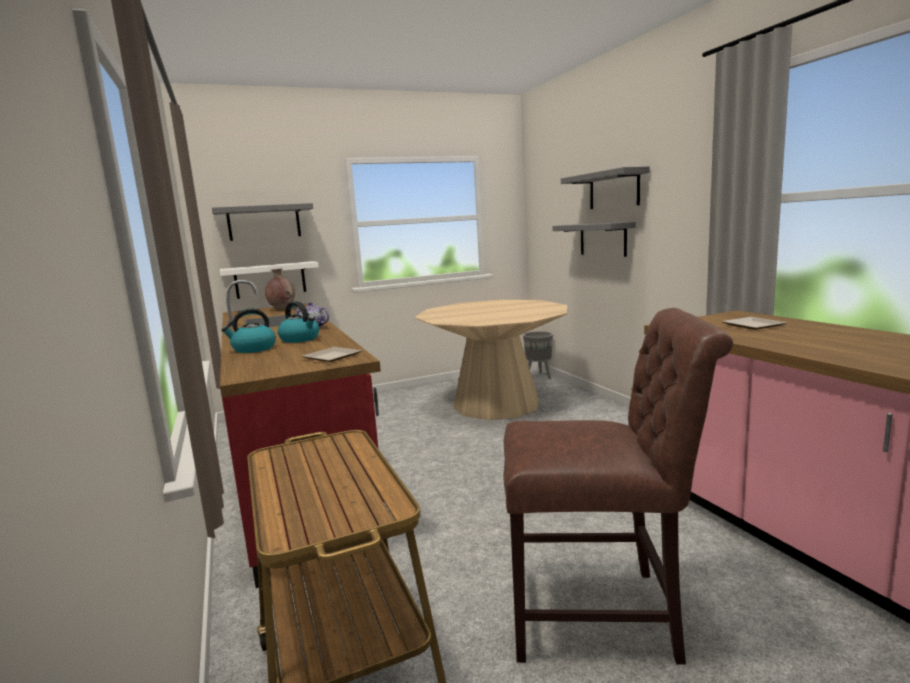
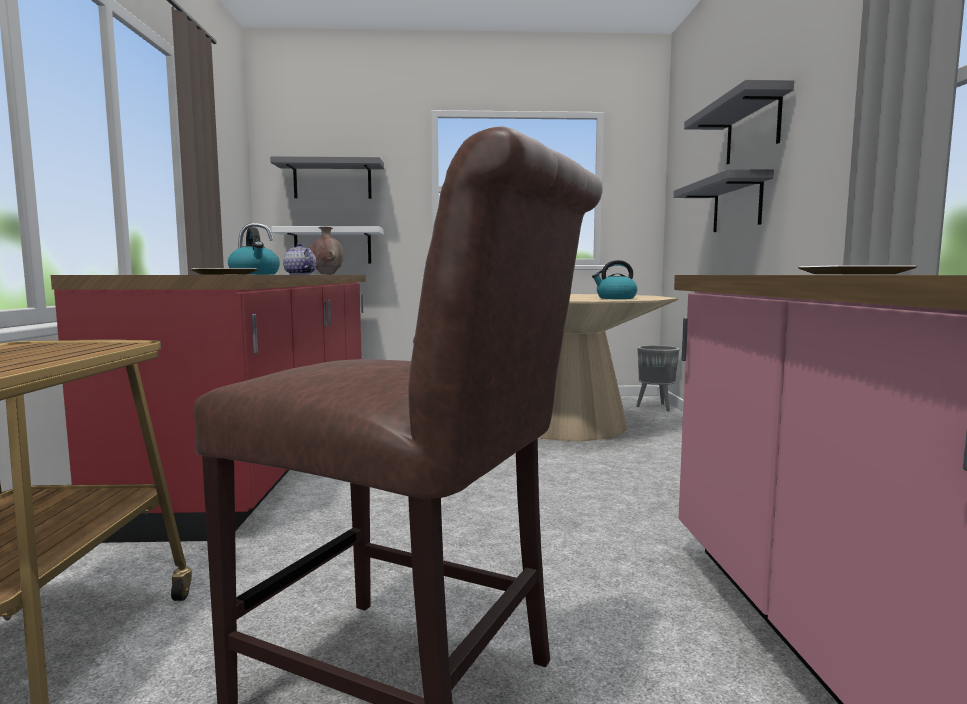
camera: 20 degrees right, 5 degrees down
(253, 349) = (189, 274): kettle -> kettle (615, 298)

